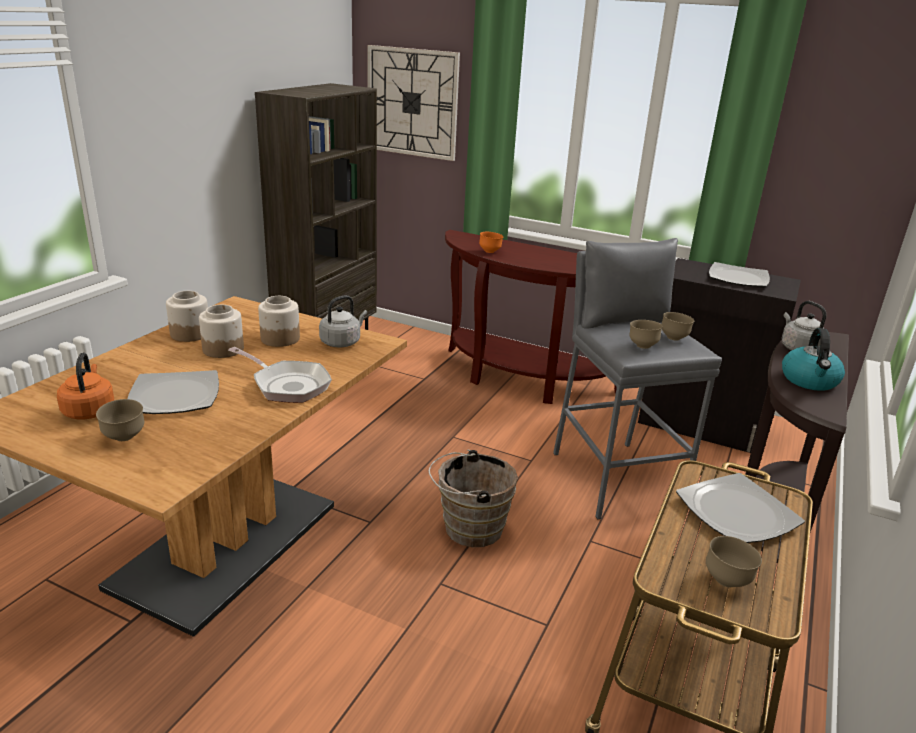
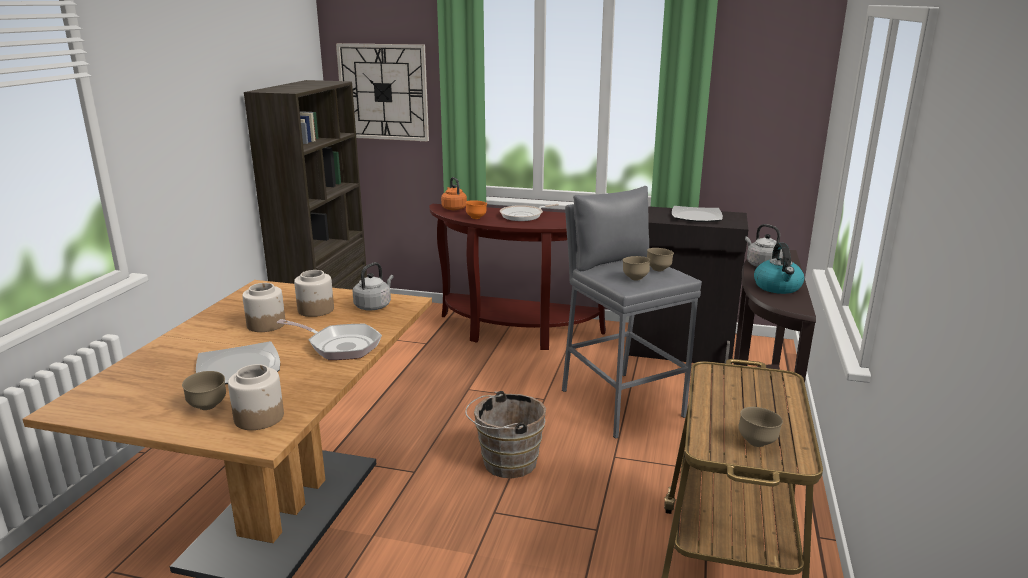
camera: 10 degrees left, 5 degrees down
(89, 410) = (162, 389): orange kettle -> orange kettle (453, 208)
(190, 334) = (228, 315): jar -> jar (259, 417)
(543, 254) = (524, 216): none -> frying pan
(737, 511) = (749, 393): plate -> none

